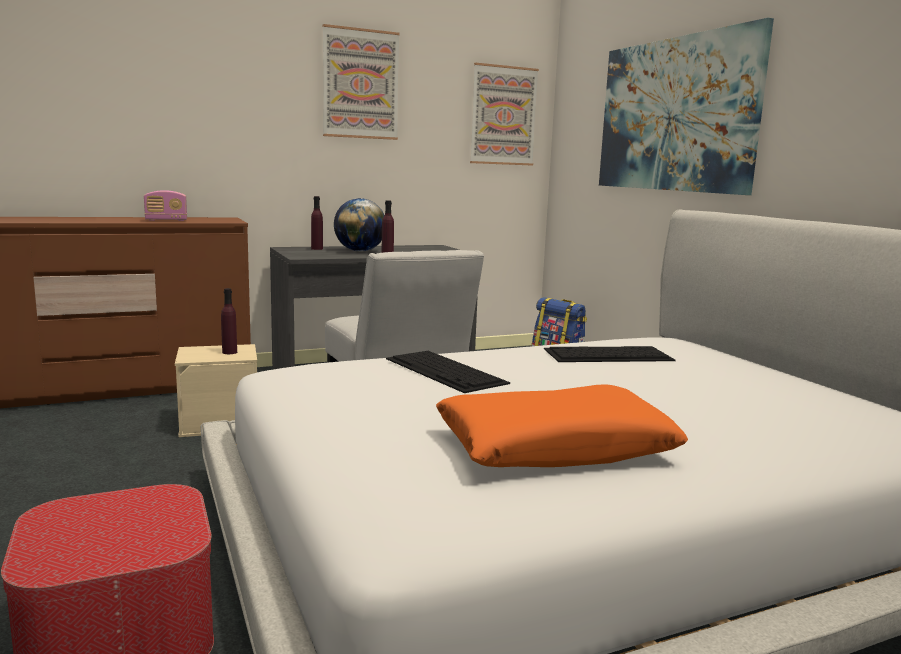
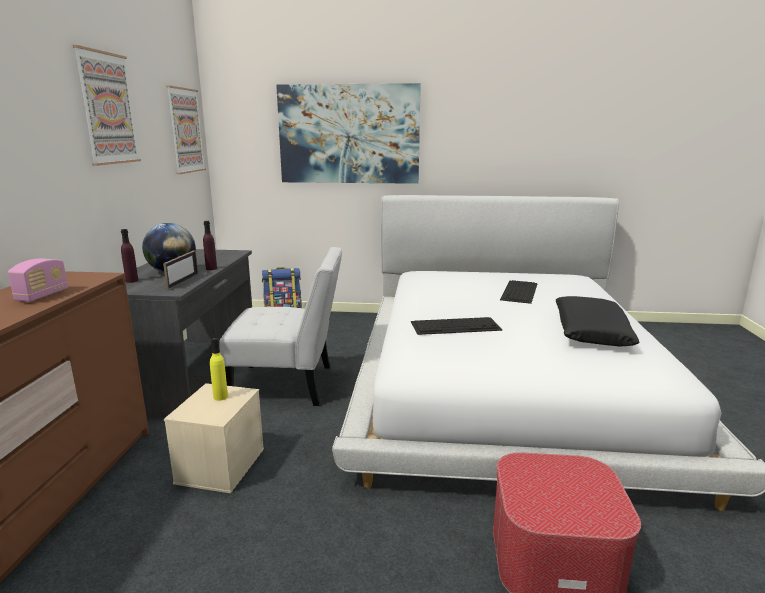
camera: 60 degrees left, 5 degrees up
(229, 352) = (220, 397): purple bottle -> yellow bottle
(332, 255) = (183, 281): none -> picture frame
(554, 447) = (591, 331): orange pillow -> black pillow
(607, 355) = (449, 289): keyboard -> keyboard (519, 291)

